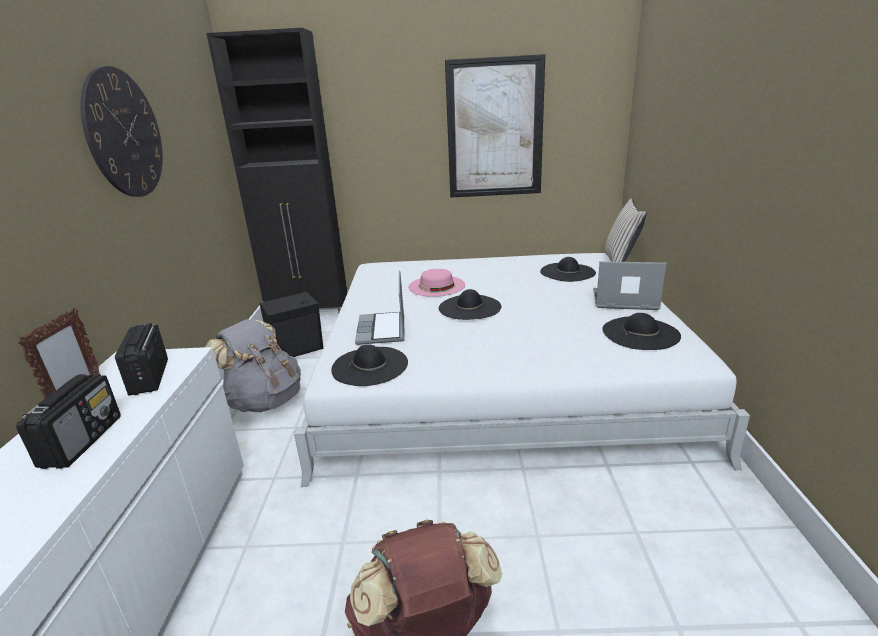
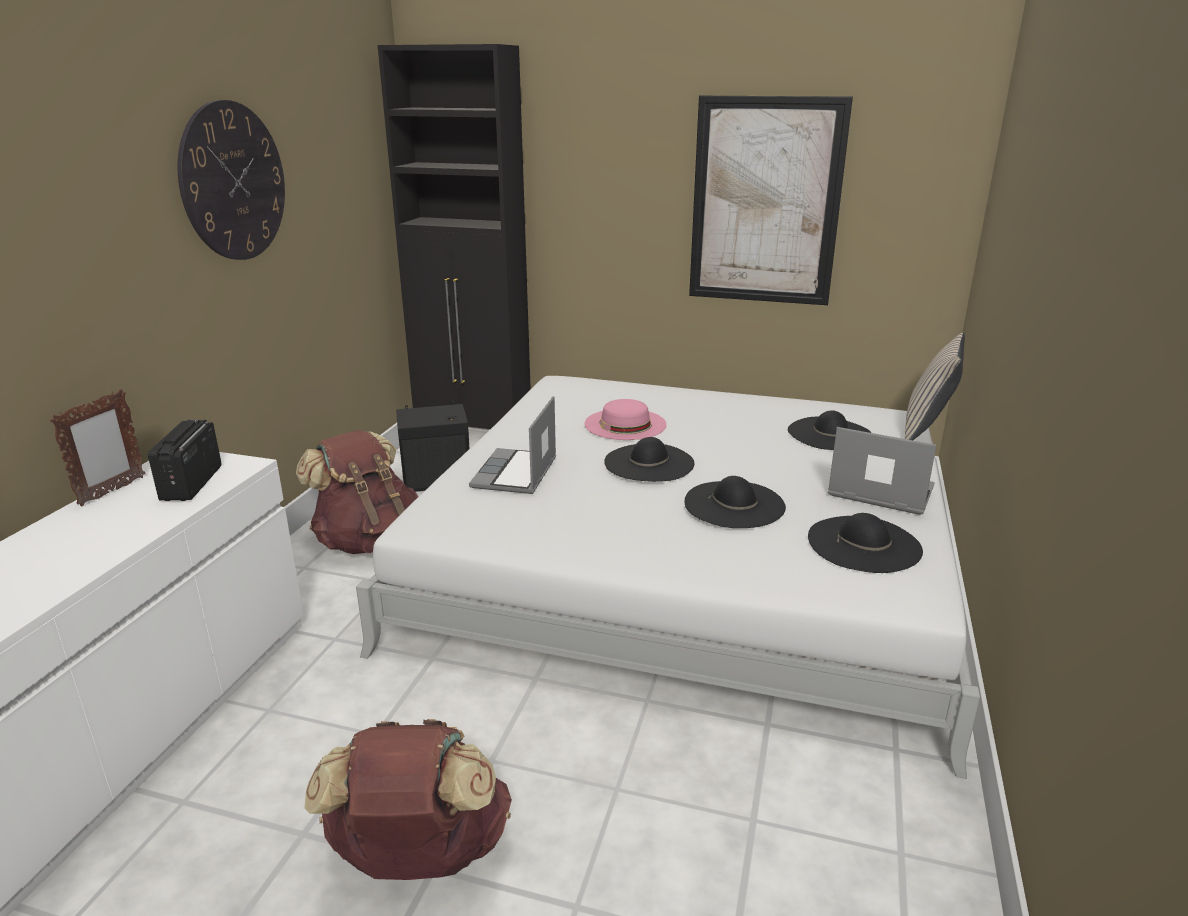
camera: 15 degrees right, 0 degrees up
(83, 441) = (92, 541): radio -> none
(265, 400) = (367, 540): grey backpack -> brown backpack
(370, 366) = (471, 519): black hat -> black hat (734, 504)

